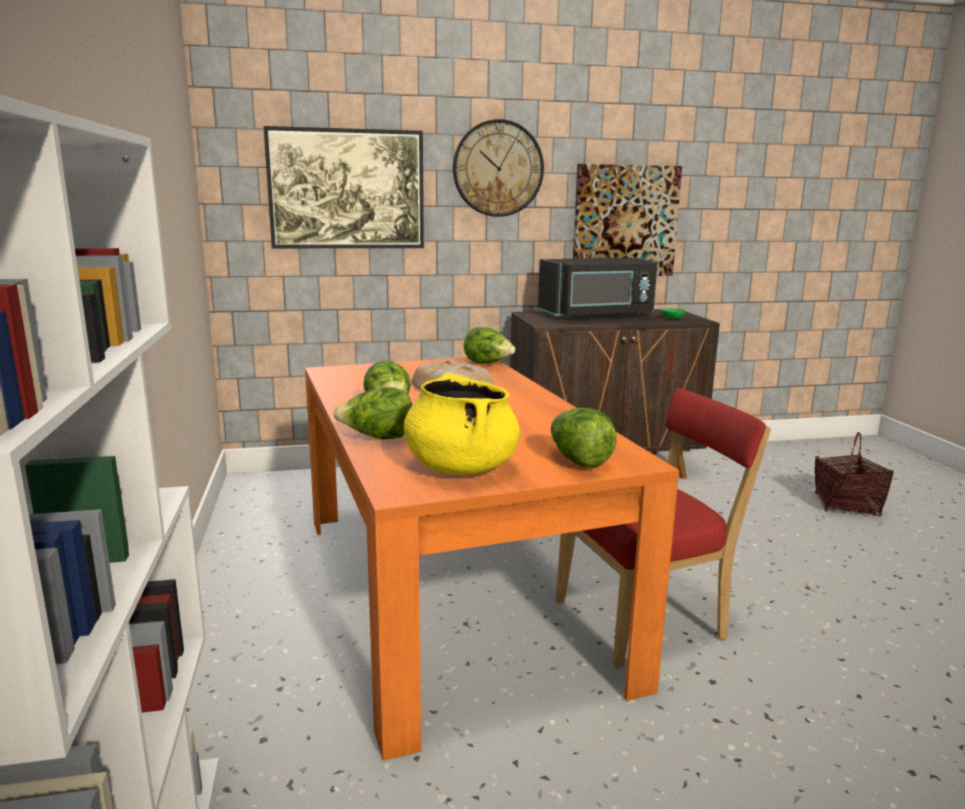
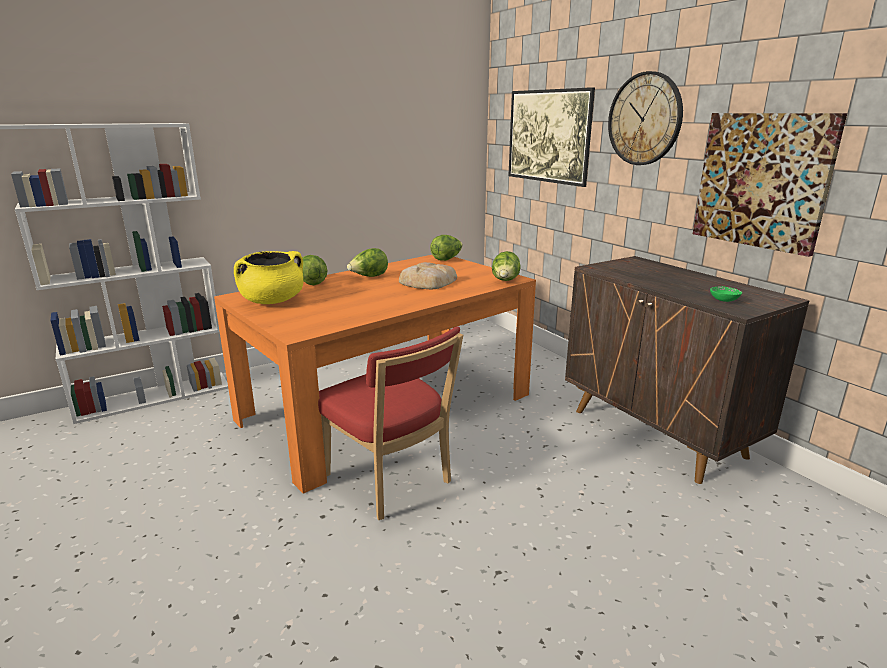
camera: 70 degrees right, 5 degrees up
(578, 461) = (292, 321): lettuce -> lettuce (447, 259)
(597, 315) = (676, 277): black microwave -> none
(846, 505) = (776, 623): basket -> none

